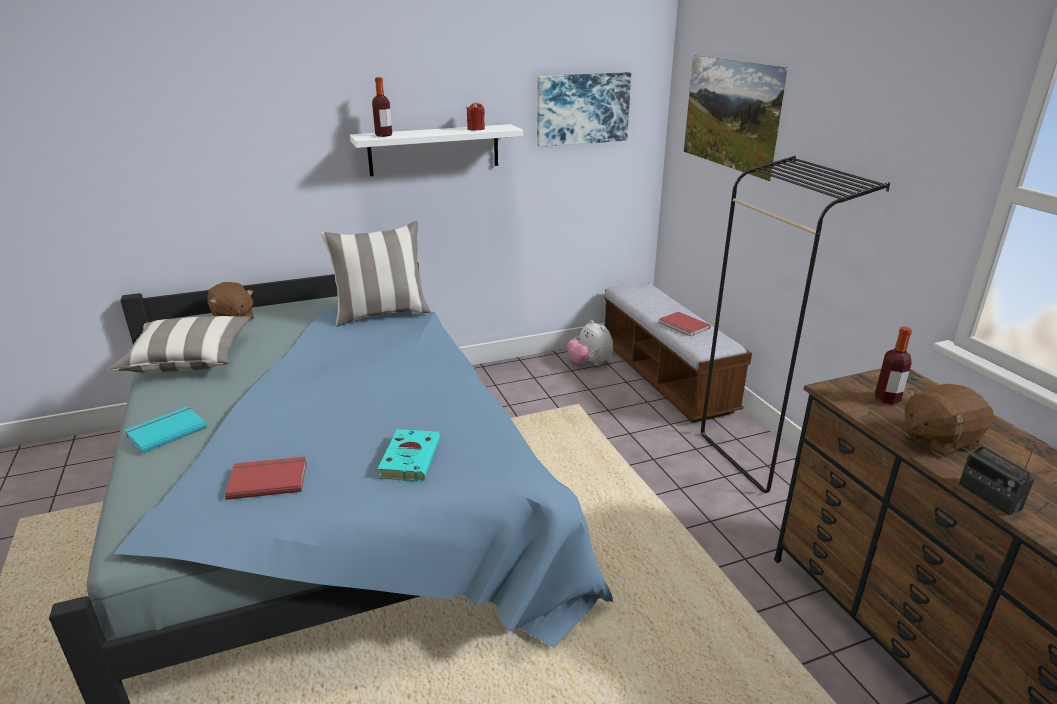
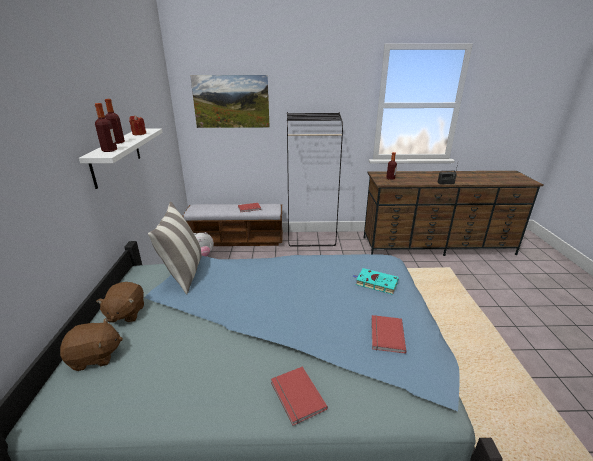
camera: 70 degrees left, 0 degrees up
(165, 431) = (296, 396): turquoise book -> red book
(188, 360) = (165, 388): pillow -> none
(423, 131) = (117, 142): none -> bottle
(582, 109) = (155, 112): picture -> none
(938, 440) = (416, 180): brown plush toy -> brown plush toy (125, 313)

